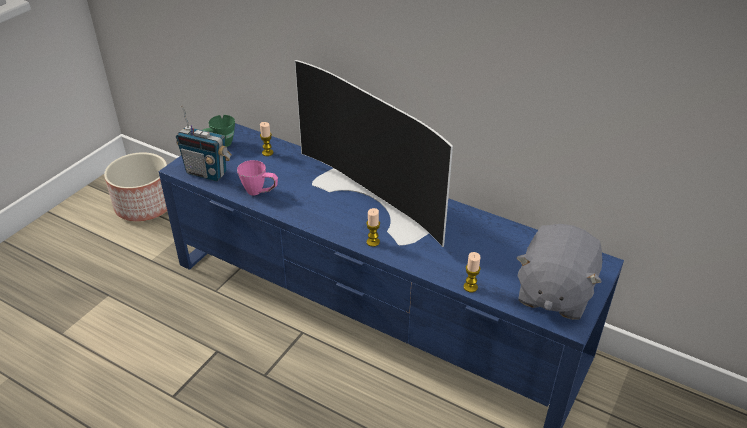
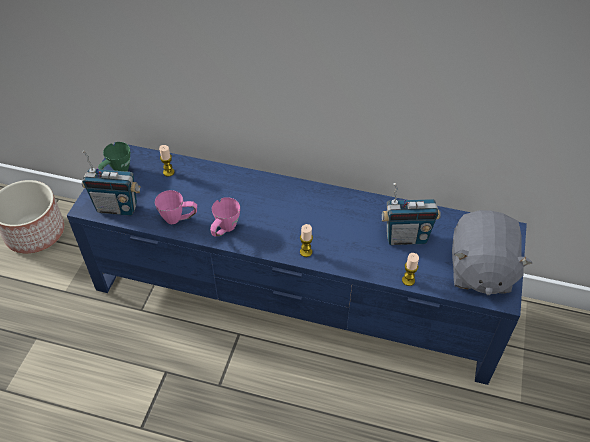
camera: 15 degrees left, 10 degrees up
(299, 210) = (224, 231): none -> pink mug
(377, 200) = (294, 205): television -> none
(483, 248) = (406, 237): none -> radio

